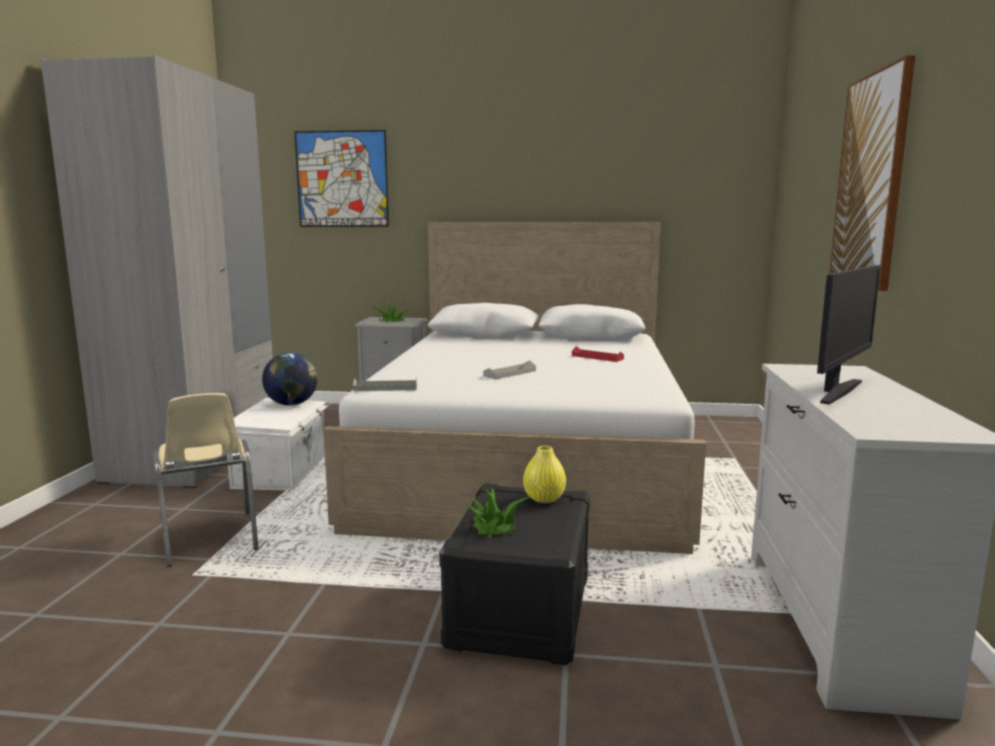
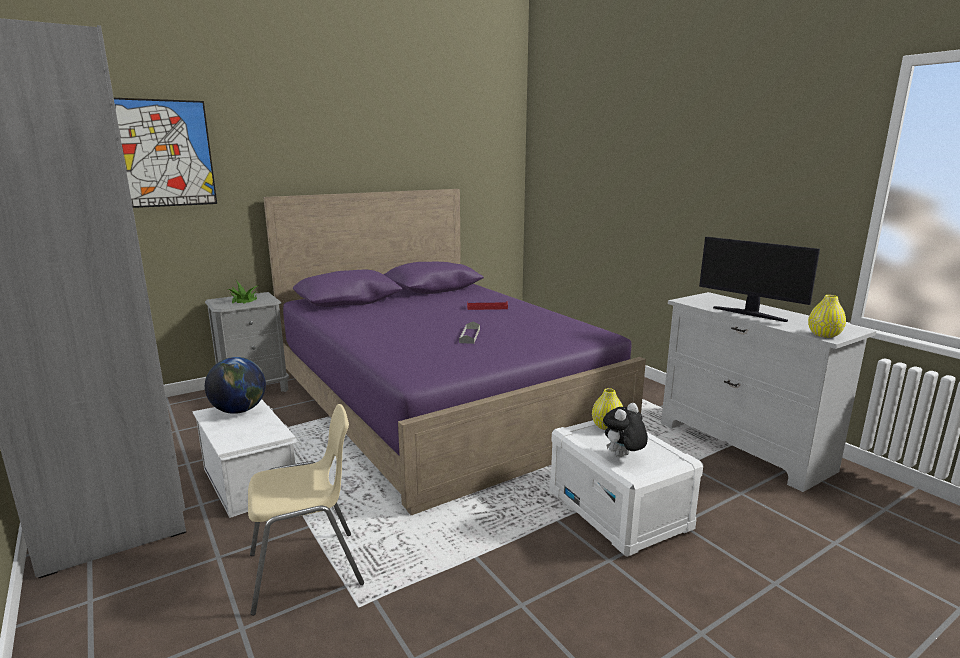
camera: 40 degrees left, 5 degrees up
(209, 538) = (307, 570): beige chair -> beige chair turned 45 degrees counterclockwise
(385, 388) = (420, 373): grey tray -> none
(493, 526) = (622, 457): potted plant -> plush toy
(522, 611) = (619, 510): black storage box -> white storage box
(529, 461) = (441, 401): white bed -> purple bed
(837, 391) = (749, 314): monitor -> monitor turned 135 degrees clockwise
(871, 181) = (664, 171): picture -> none
(875, 428) = (824, 335): none -> yellow vase

